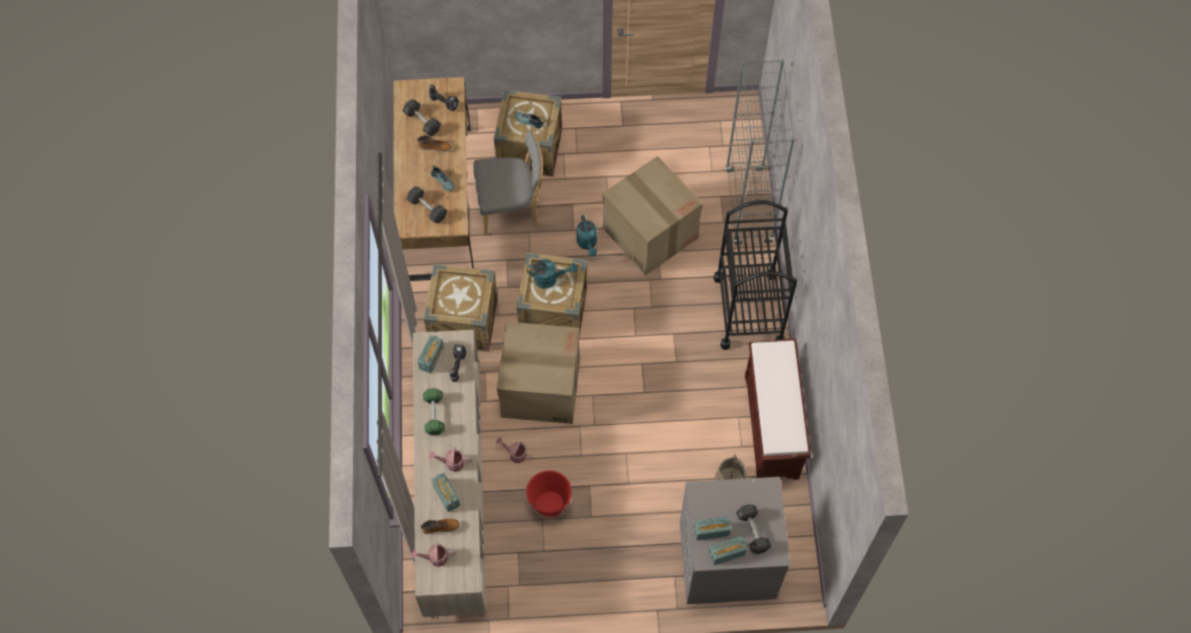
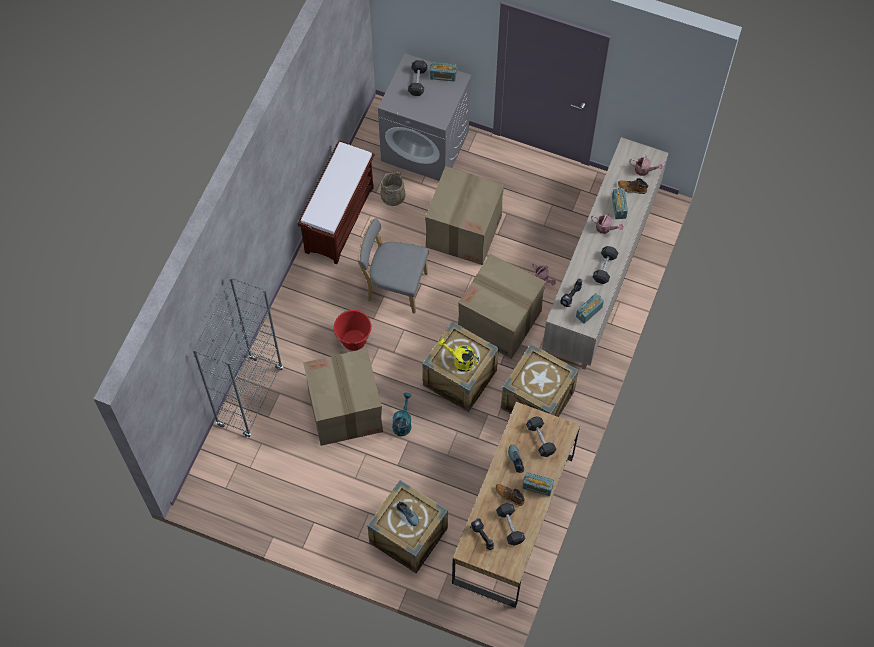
camera: 155 degrees left, 0 degrees up
(434, 415) = (604, 268): green dumbbell -> black dumbbell
(511, 209) = (452, 483): grey chair -> grey chair (394, 286)
(550, 279) = (460, 361): turquoise watering can -> yellow watering can
(550, 504) = (533, 233): red bucket -> red bucket (353, 340)
(628, 473) = (464, 230): none -> cardboard box
(711, 531) = (445, 93): radio -> radio (537, 487)
(748, 310) = (303, 311): black cart -> none

